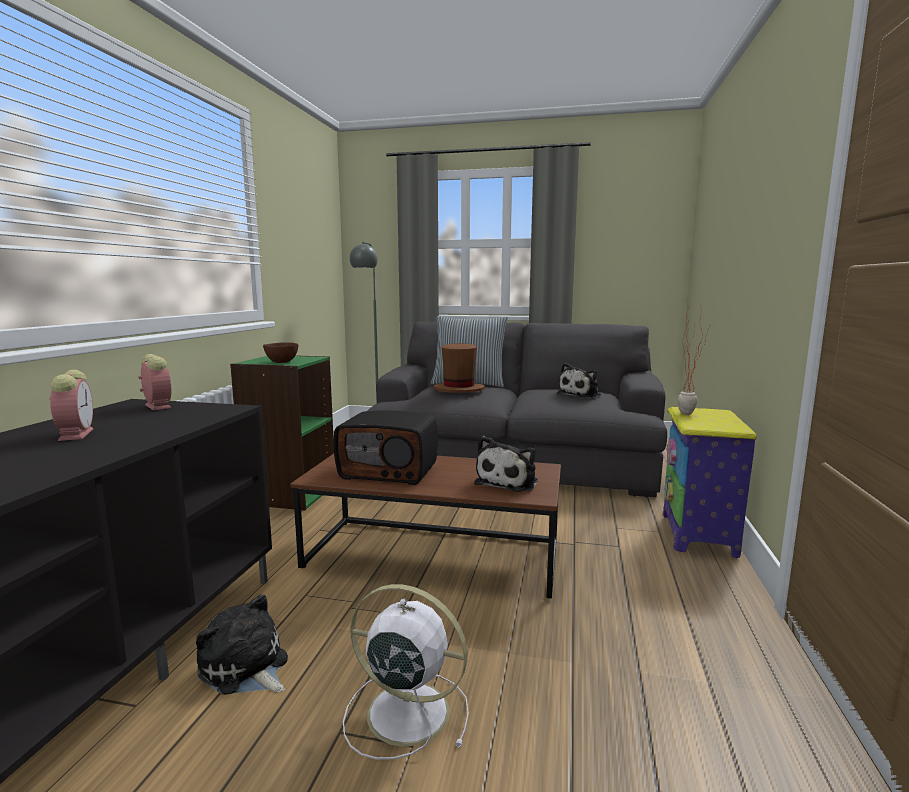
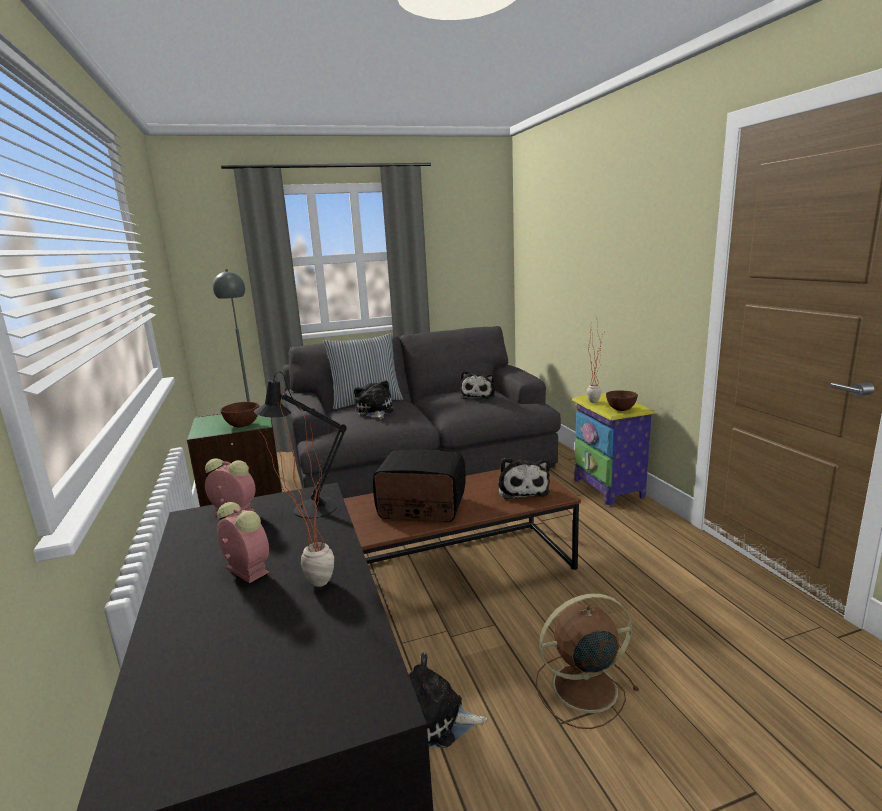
camera: 30 degrees left, 5 degrees up
(81, 451) = (310, 583): none -> potted plant
(201, 414) = (309, 508): none -> black table lamp
(389, 471) = (421, 508): radio -> radio turned 150 degrees counterclockwise
(404, 711) = (581, 688): white fan -> brown fan
(459, 390) = (375, 411): brown hat -> plush toy
(708, 425) = (620, 409): none -> brown bowl

